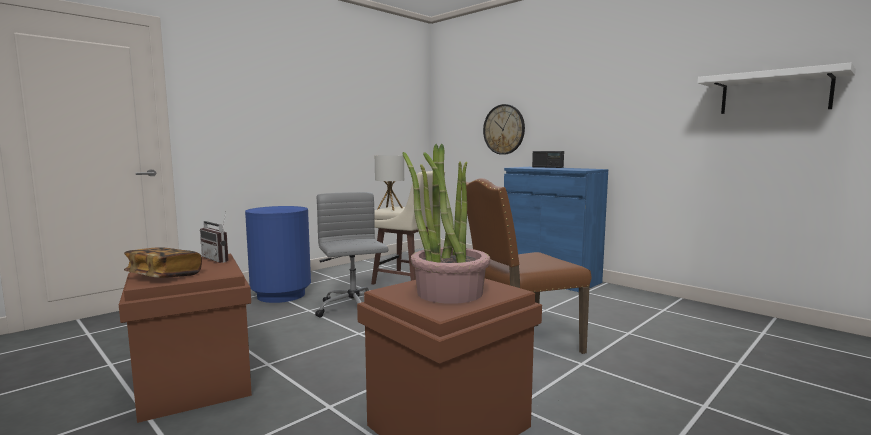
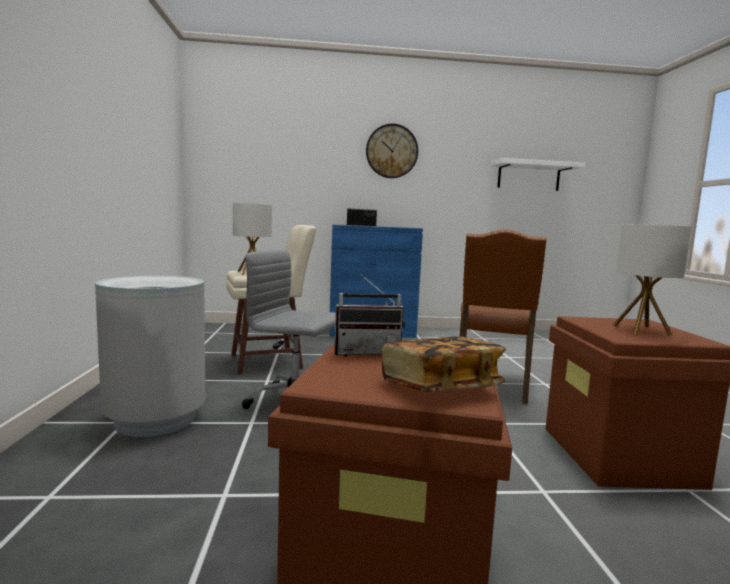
camera: 50 degrees left, 0 degrees up
(281, 295) = (155, 419): blue trash can -> grey trash can
(448, 292) = (641, 330): potted plant -> table lamp
(504, 129) = (298, 184): wall clock -> wall clock (391, 151)

